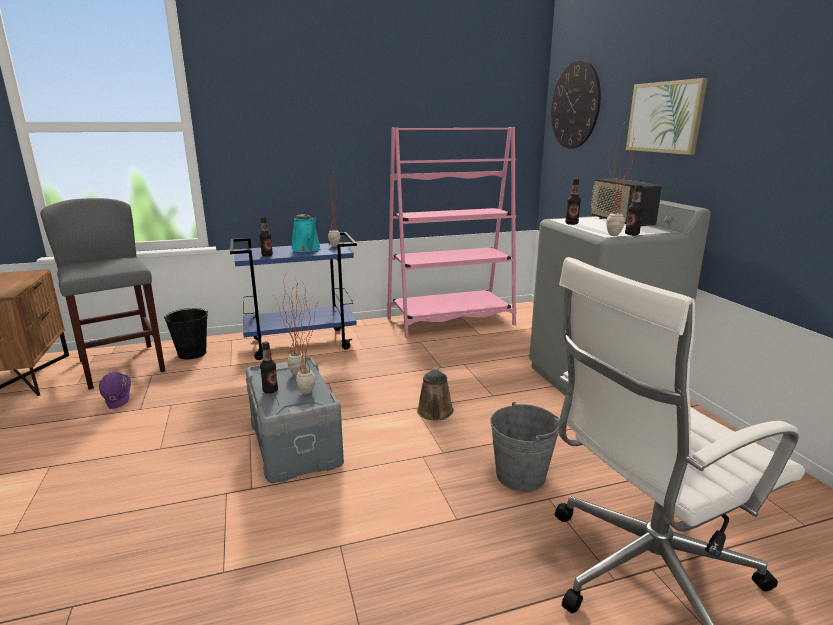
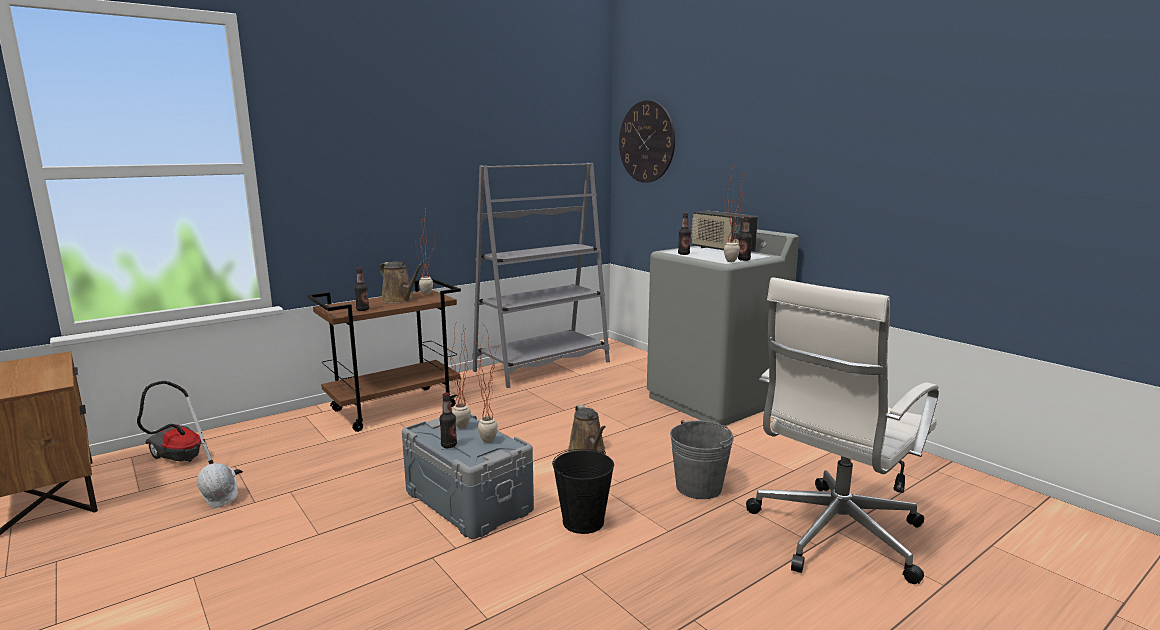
camera: 20 degrees left, 5 degrees down
(120, 403) = (221, 500): purple hard hat -> white hard hat
(121, 366) = (183, 463): grey stool -> vacuum cleaner
(192, 353) = (267, 436): black bucket -> black bucket (583, 522)
(301, 343) = (395, 408): blue cart -> brown cart
(307, 249) = (400, 300): turquoise watering can -> brown watering can
(450, 322) = (543, 366): pink bookcase -> grey bookcase
(665, 117) = (744, 156): picture -> none

